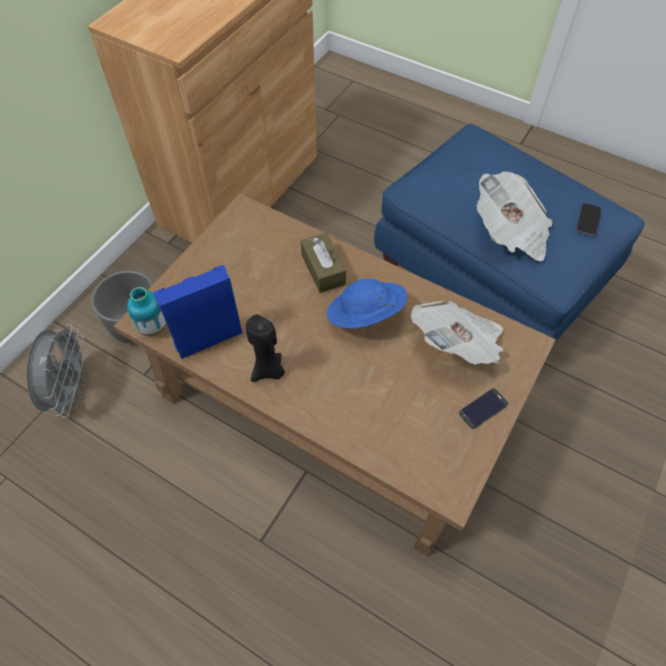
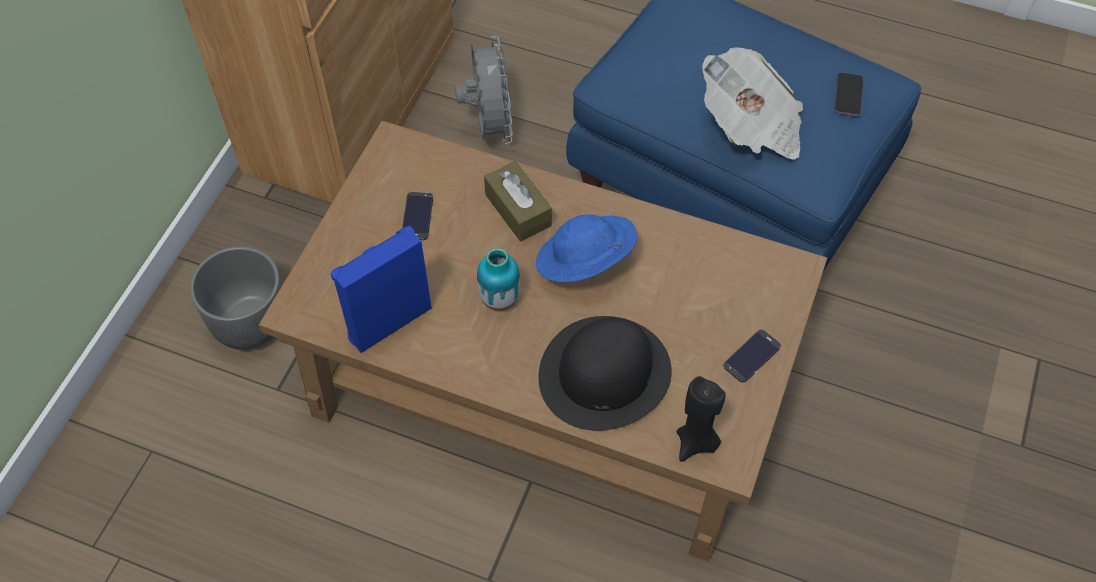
camera: 10 degrees left, 0 degrees up
(72, 391) = (180, 428): grey fan -> grey fan (489, 126)
(153, 327) = (313, 319): vase -> vase (499, 299)
(248, 264) = (417, 216): none -> phone
(269, 370) = (477, 351): black candle -> black candle (696, 442)
(363, 404) = (604, 374): none -> black hat
(457, 344) = (708, 282): newspaper -> none

